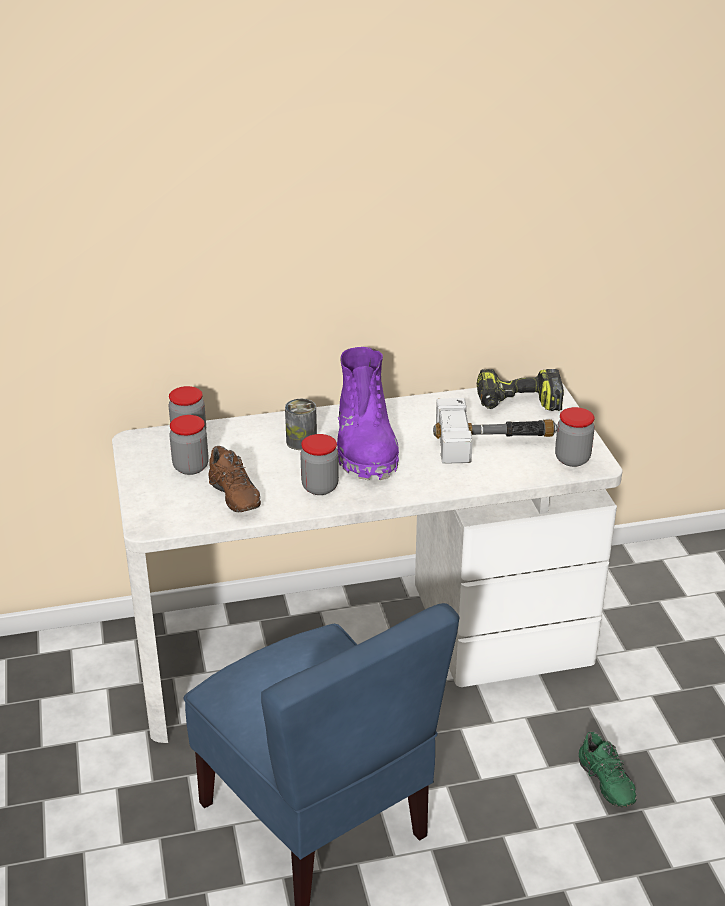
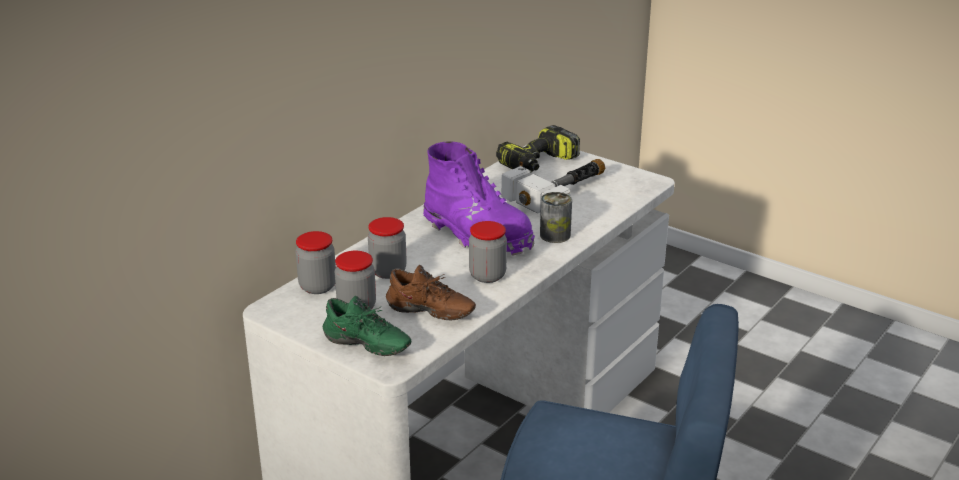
camera: 40 degrees left, 5 degrees down
(301, 441) = (420, 251): can -> can (555, 235)
(572, 459) = (631, 184): jar -> jar (388, 271)
(603, 784) = (754, 442): green shoe -> green shoe (365, 347)

